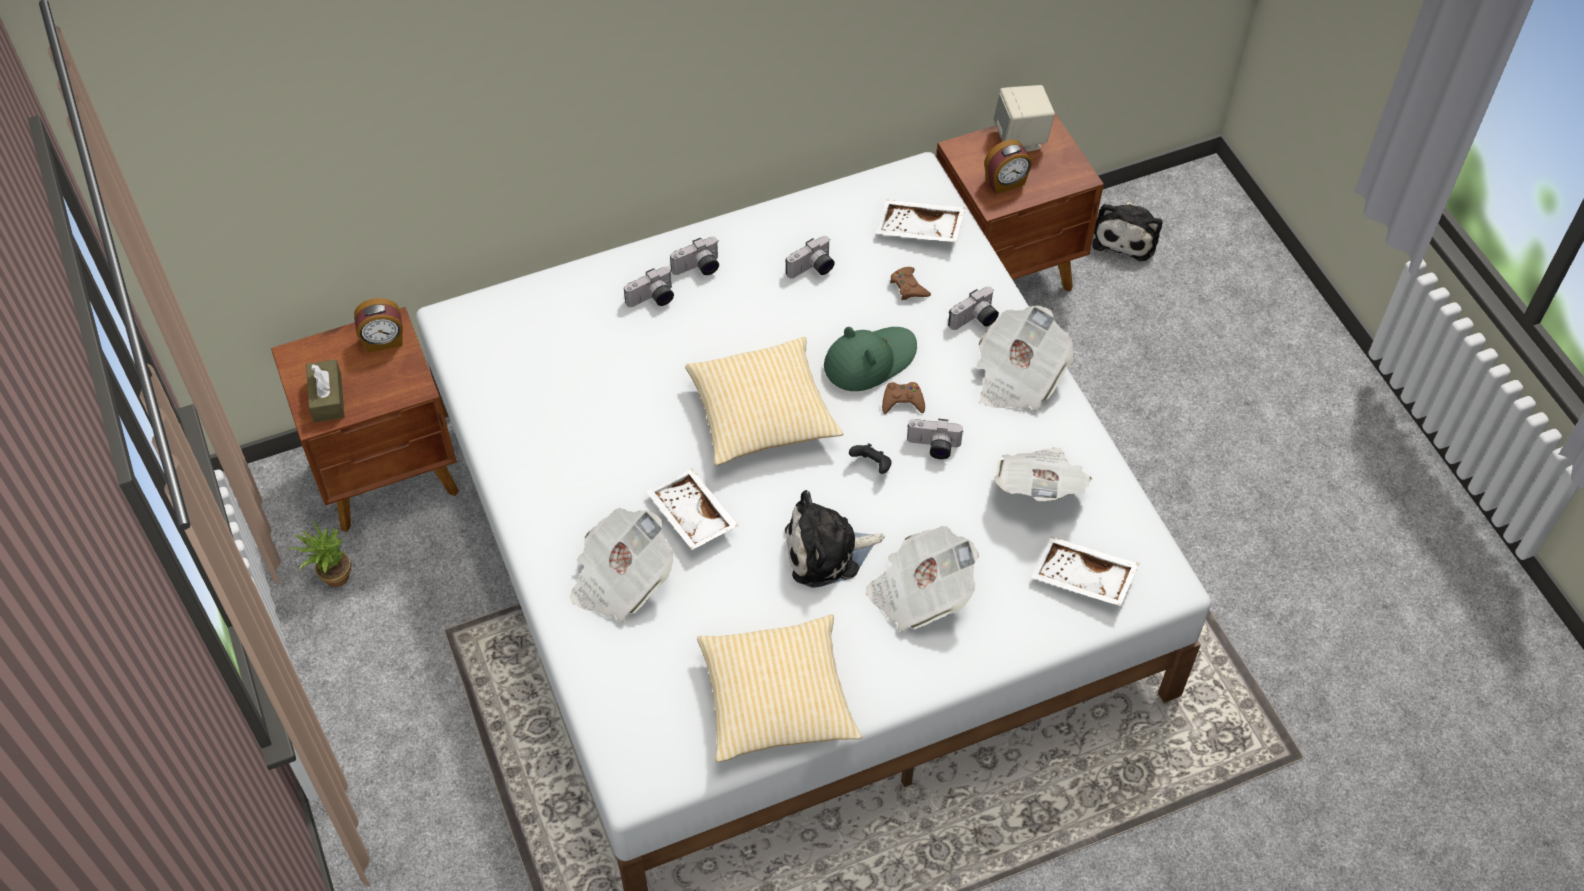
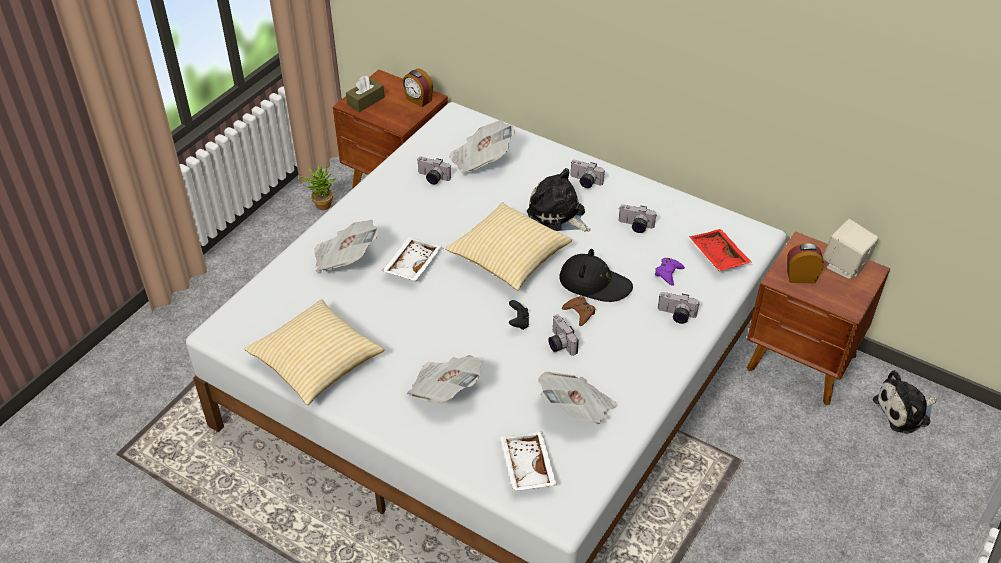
camera: 55 degrees right, 10 degrees down
(653, 299) = (544, 176): camera -> camera (432, 178)
(827, 551) = (438, 333): plush toy -> plush toy (558, 215)
(869, 360) = (594, 283): green hat -> black hat
(908, 287) = (668, 273): brown game controller -> purple game controller
(919, 230) = (717, 256): white tray -> red tray
(1005, 183) = (801, 276): alarm clock -> alarm clock turned 150 degrees clockwise
(1017, 376) = (654, 357): newspaper -> newspaper (481, 160)

